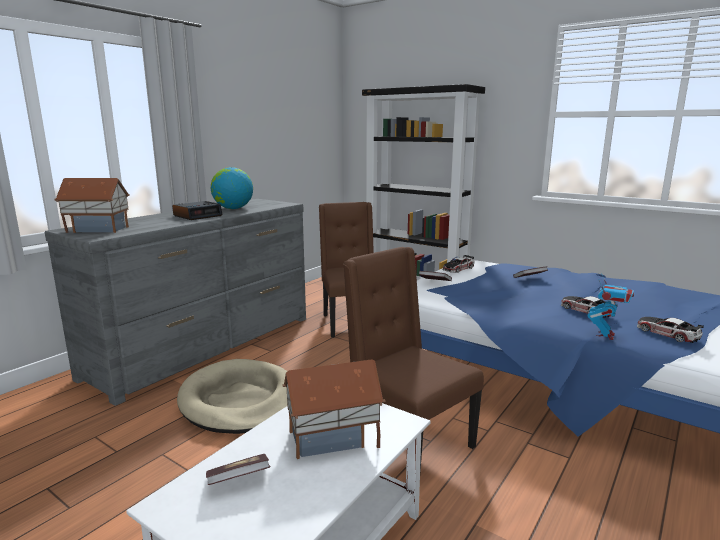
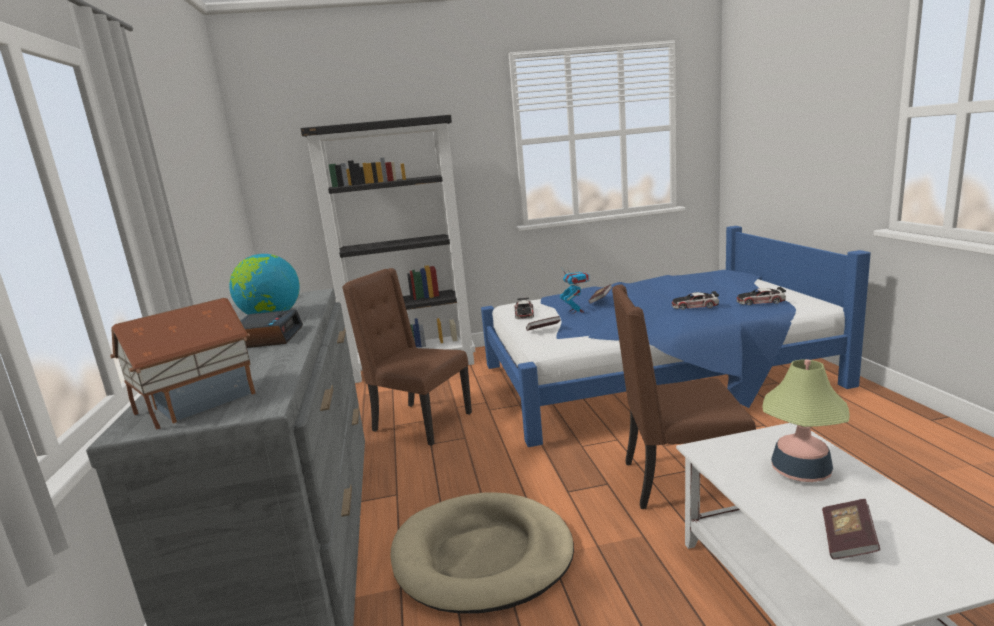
camera: 45 degrees left, 0 degrees up
(333, 440) = (801, 471): toy house -> table lamp
(606, 335) = (743, 316): toy robot -> toy robot (576, 311)

